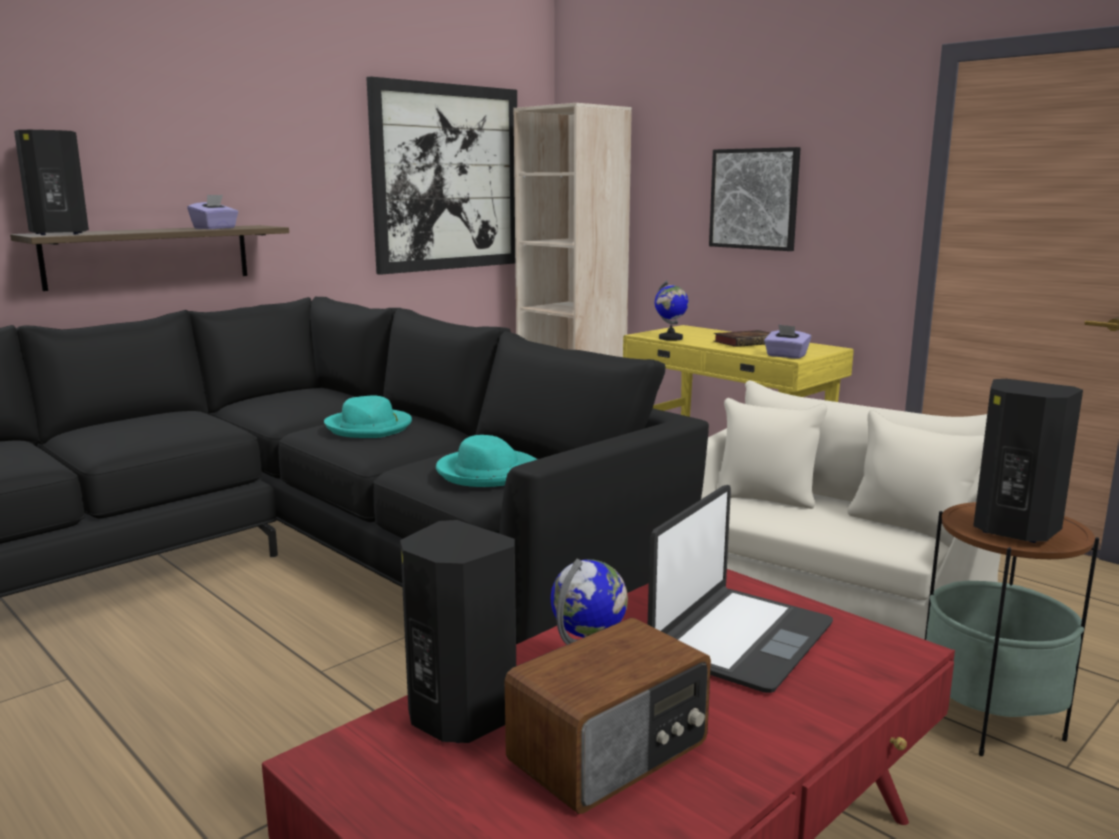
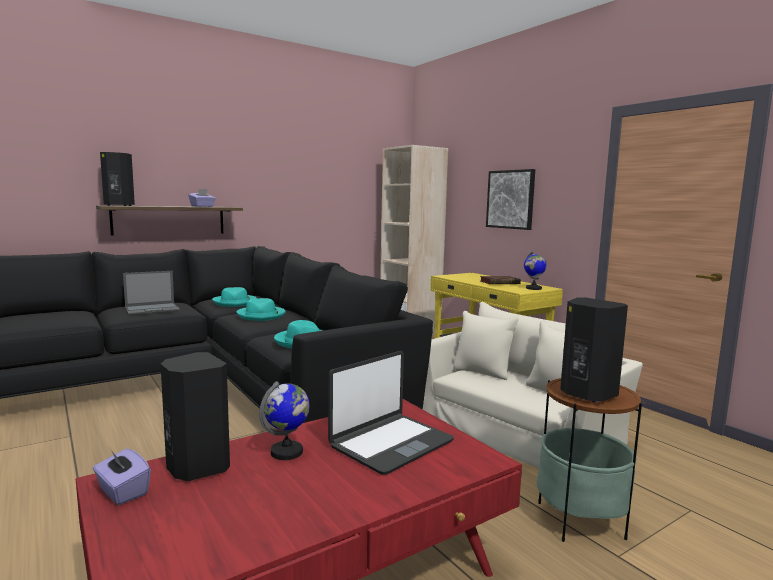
camera: 10 degrees right, 5 degrees down
(155, 428) = (153, 309): none -> laptop
(298, 404) = (235, 302): none -> turquoise hat
(447, 178) = (343, 186): picture -> none
(611, 752) = (265, 496): radio -> none
(670, 338) = (456, 278): globe -> globe (533, 288)
(786, 356) = (515, 290): purple tissue box -> purple tissue box (122, 492)

